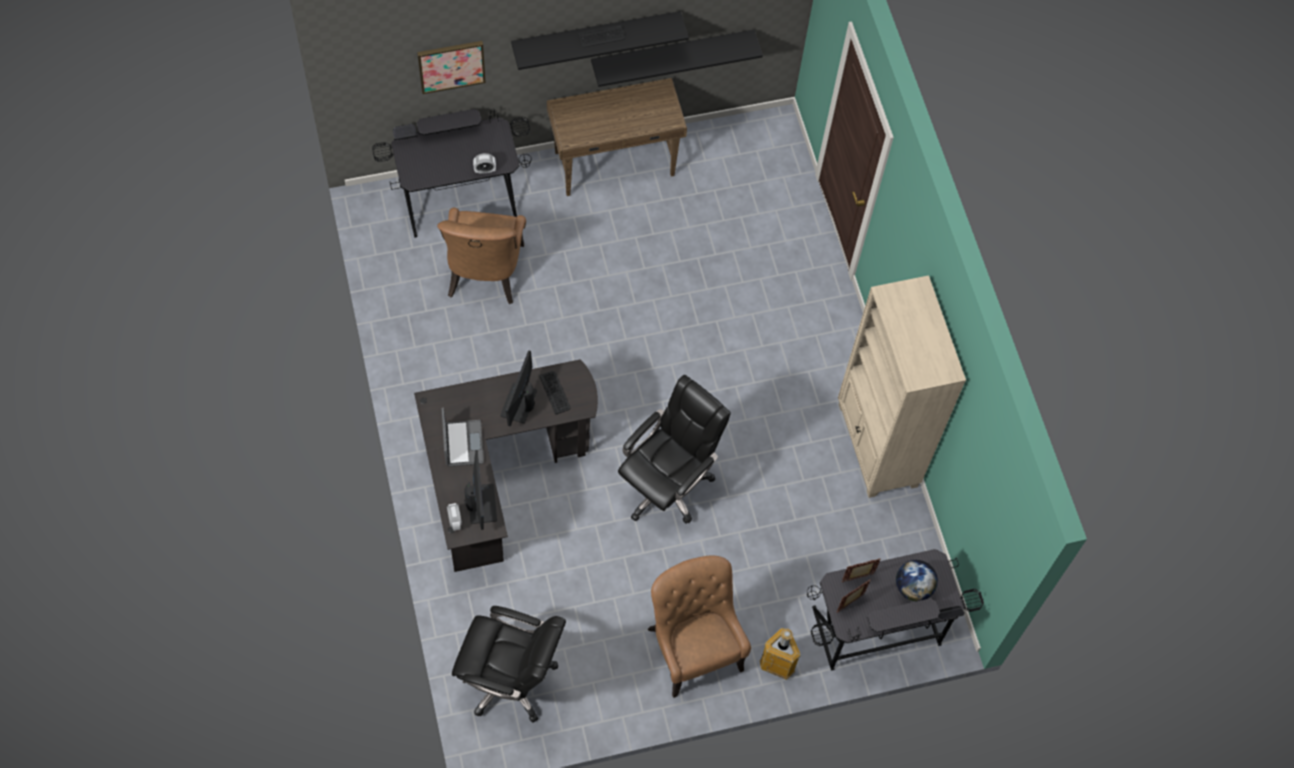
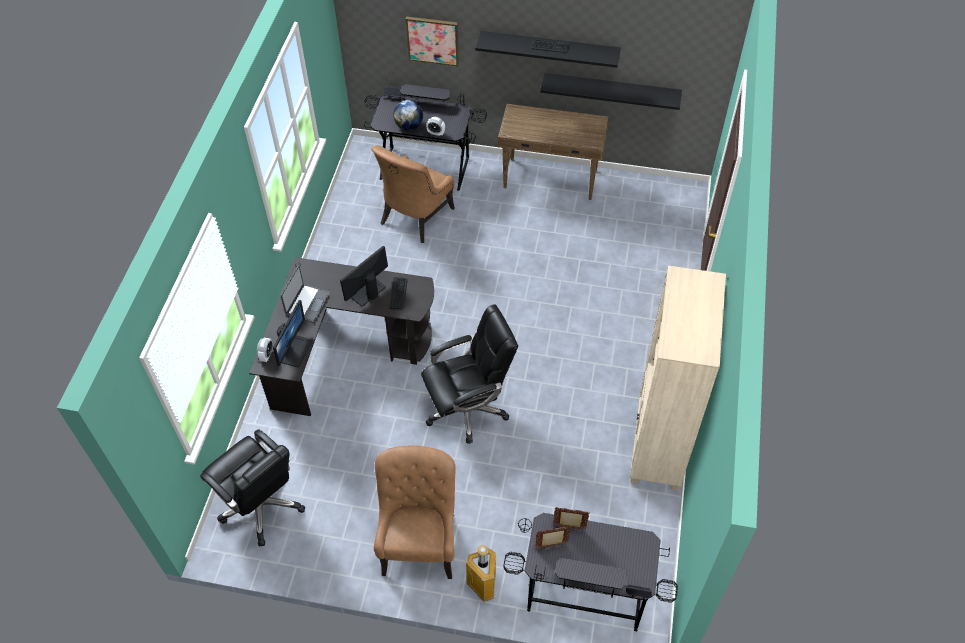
camera: 30 degrees right, 10 degrees down
(913, 587) = (615, 556): globe -> globe (409, 126)

